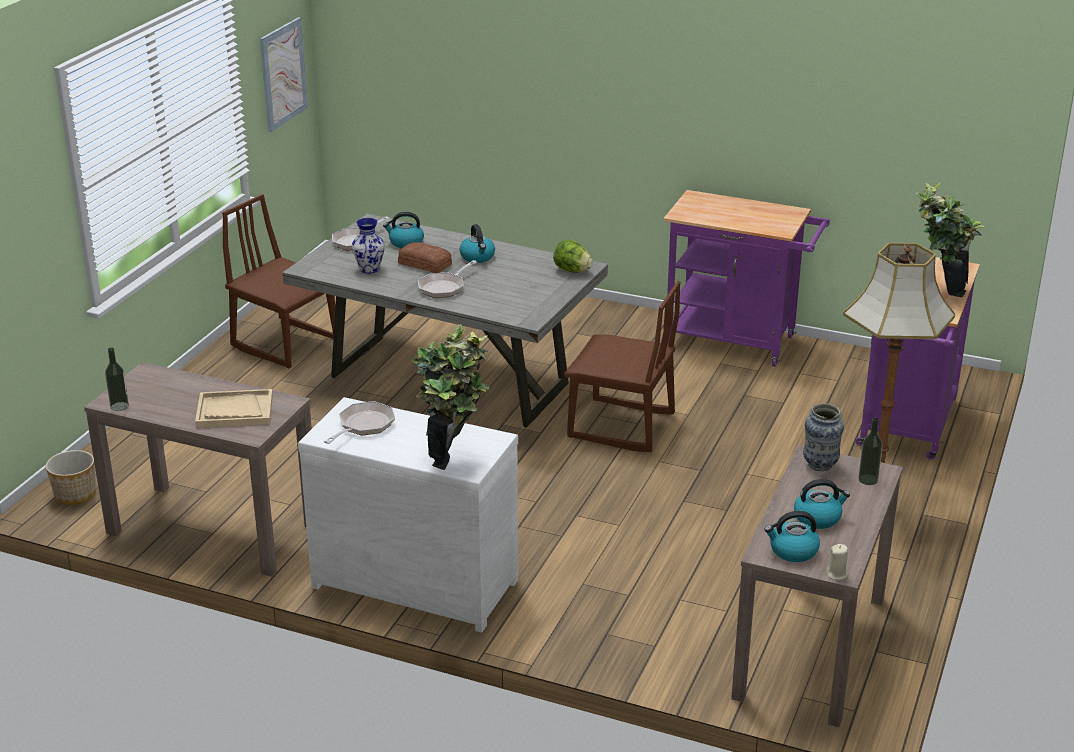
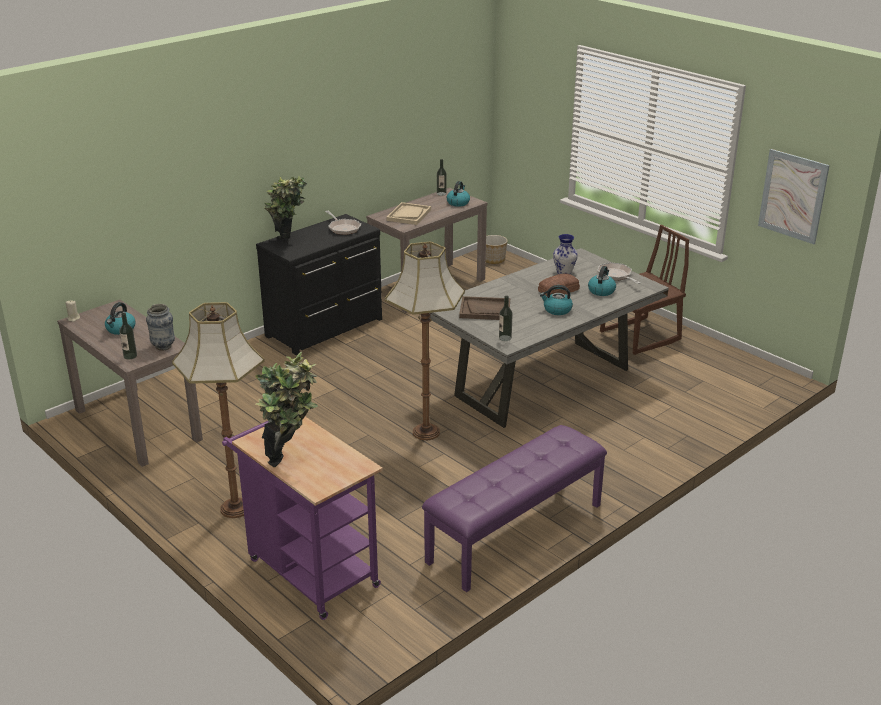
camera: 115 degrees right, 0 degrees up
(416, 580) = (327, 328): white dresser -> black dresser
(444, 287) = (514, 290): frying pan -> none
(514, 293) = (485, 310): none -> brown tray
(572, 270) = (505, 338): lettuce -> bottle
(621, 427) = (425, 433): brown chair -> floor lamp
(738, 342) = (516, 533): purple cart -> purple bench
(792, 551) = (106, 313): kettle -> kettle (458, 202)

